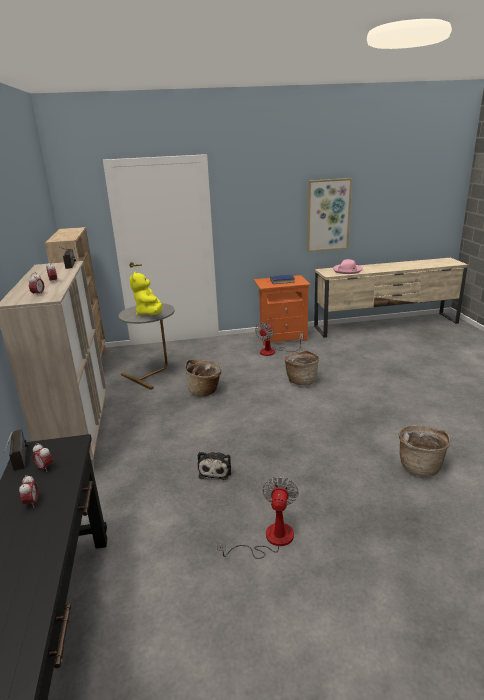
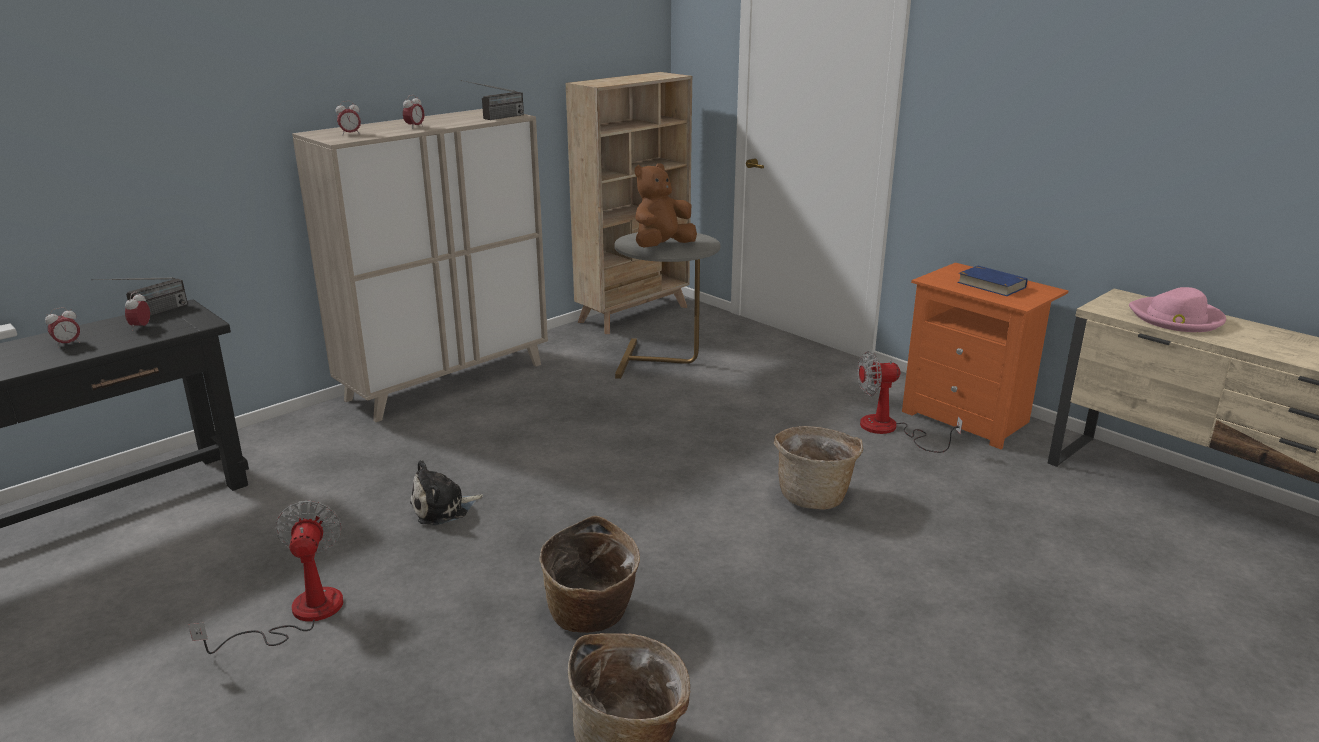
camera: 55 degrees right, 0 degrees up
(149, 313) = (662, 247): yellow plush toy -> brown plush toy
(205, 391) = (661, 419): basket -> basket (592, 616)
(270, 539) = (299, 615): fan -> fan turned 75 degrees counterclockwise
(328, 215) = (1182, 153): picture -> none

